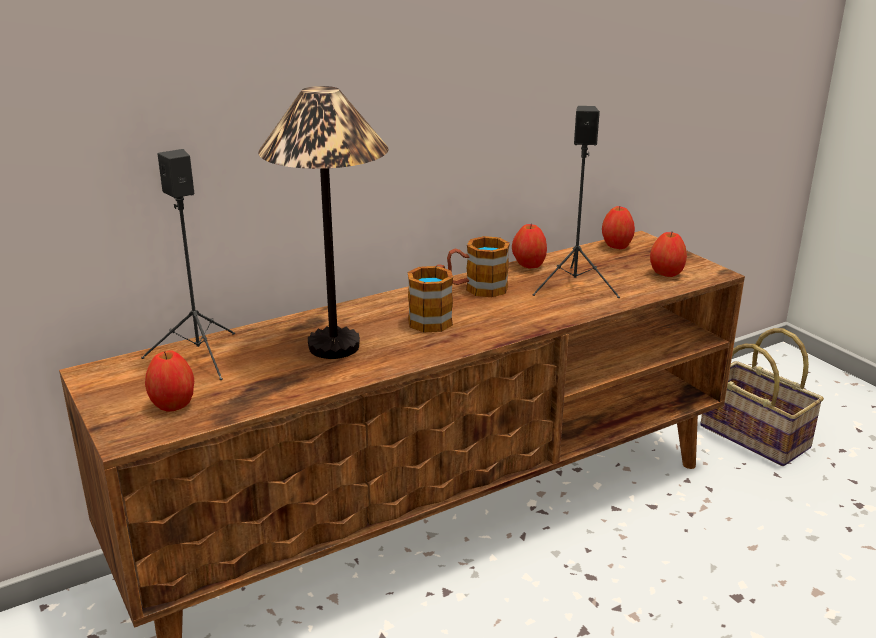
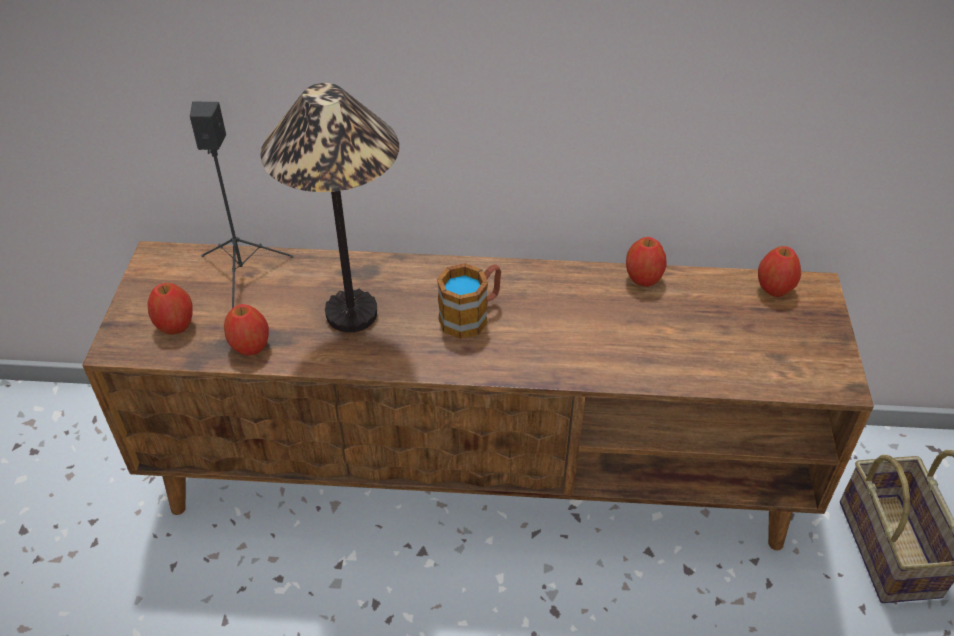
camera: 35 degrees right, 20 degrees up
(477, 289) = (554, 292): mug -> none
(575, 286) = (657, 334): black speaker -> none
(666, 274) = (779, 360): apple -> apple (250, 347)

